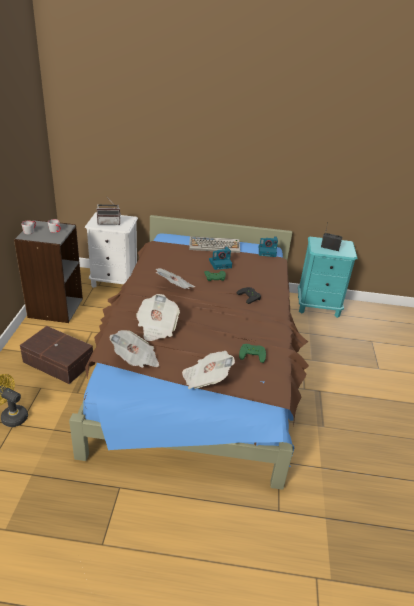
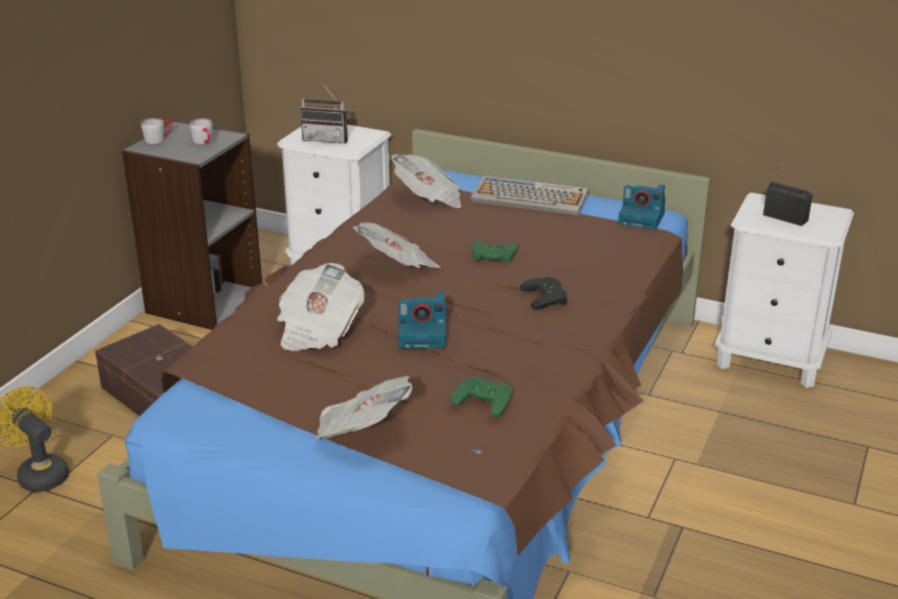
camera: 20 degrees right, 5 degrees down
(136, 360) = (246, 379): newspaper -> newspaper (429, 199)
(220, 263) = (522, 231): camera -> camera (424, 334)
(318, 306) = (770, 360): turquoise nightstand -> white nightstand

